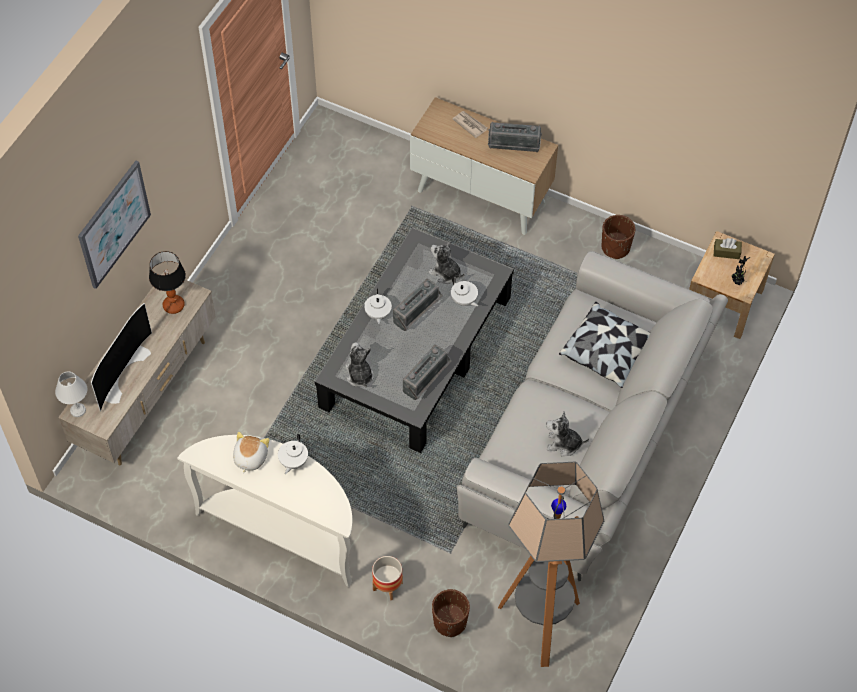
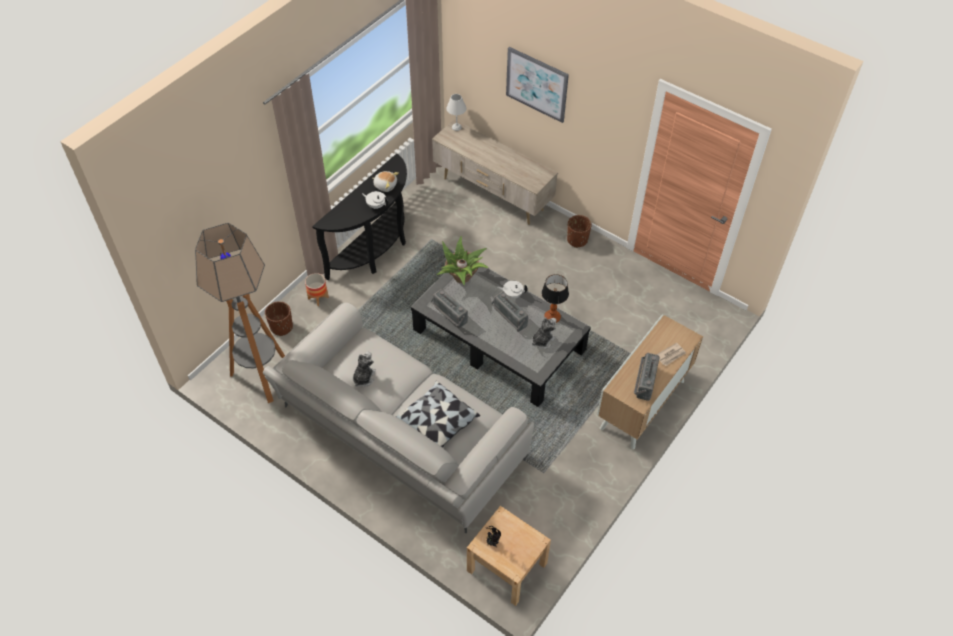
camera: 100 degrees right, 5 degrees down
(121, 371) = (480, 147): television -> none
(173, 306) = (527, 174): table lamp -> table lamp (552, 317)
(283, 531) = (375, 250): white console table -> black console table
(359, 375) = (462, 278): plush toy -> potted plant
(464, 300) = (515, 348): white teapot -> none
(615, 248) = (577, 493): brown planter -> brown planter (577, 240)
(726, 252) = (525, 542): brown tissue box -> none

